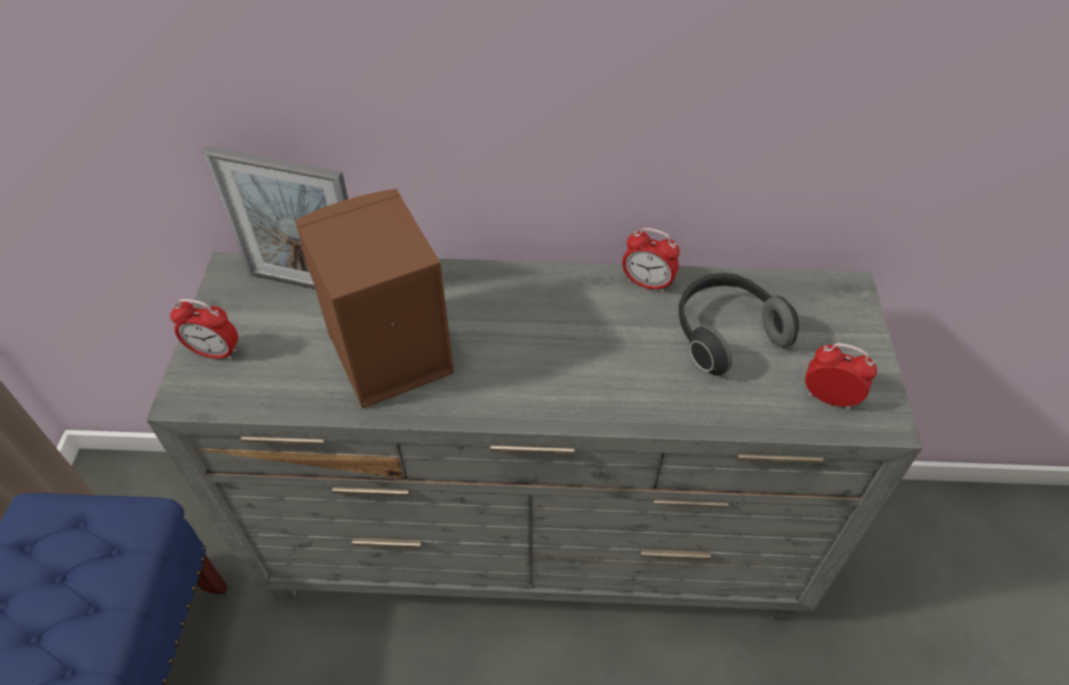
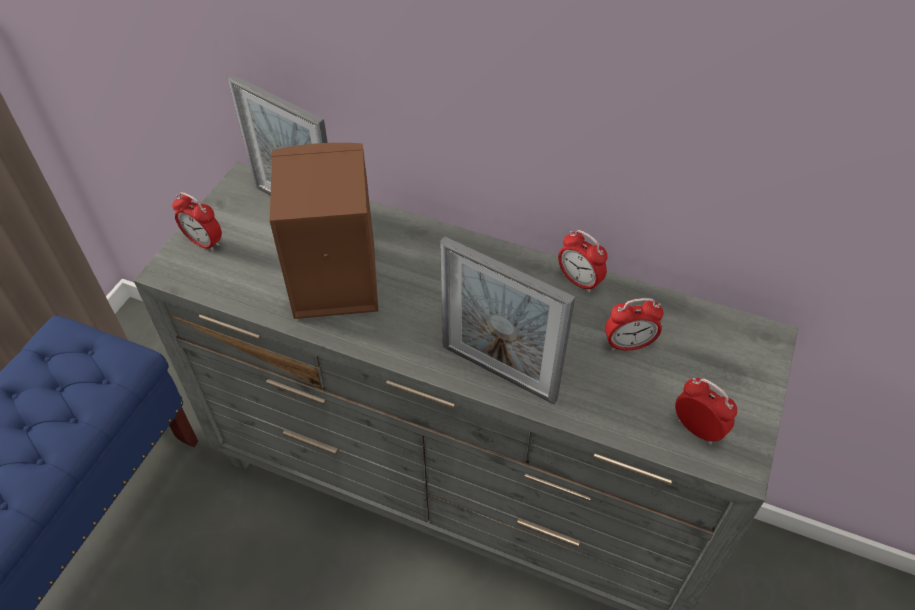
camera: 20 degrees right, 0 degrees up
(611, 401) = (498, 373): none -> picture frame
(725, 334) = (628, 344): headphones -> alarm clock

